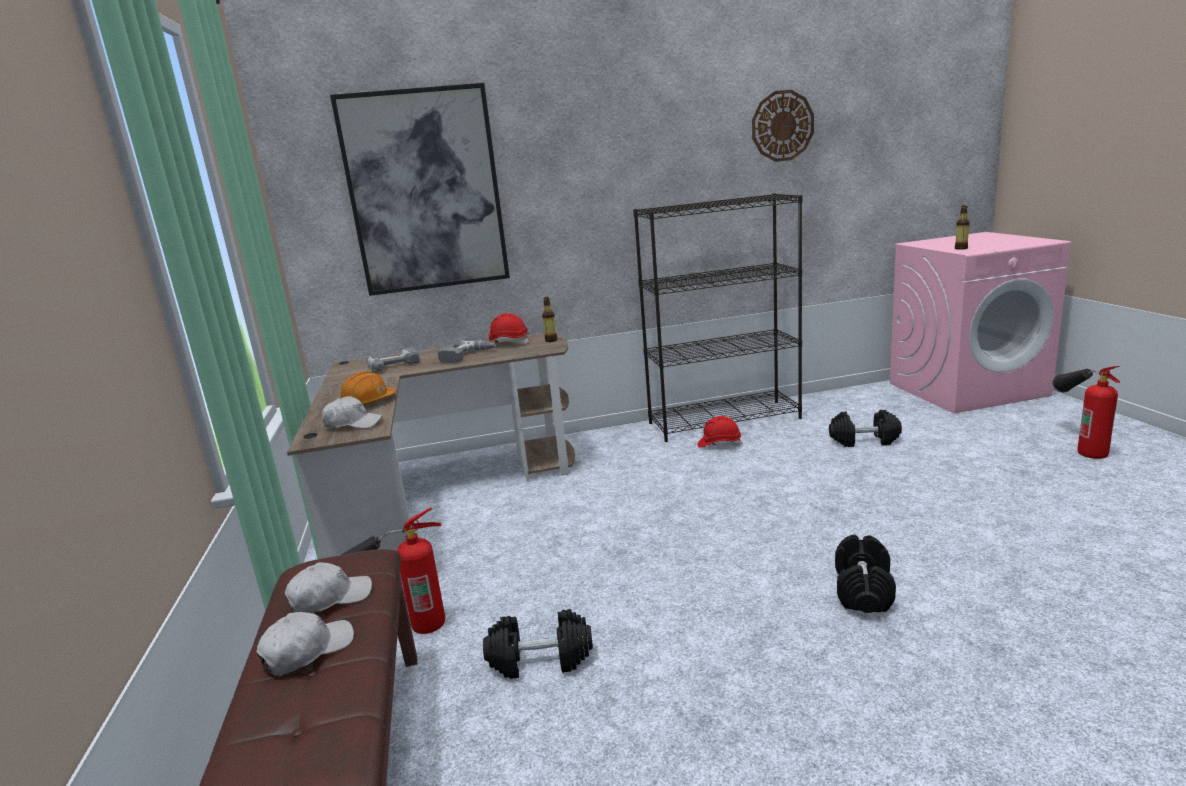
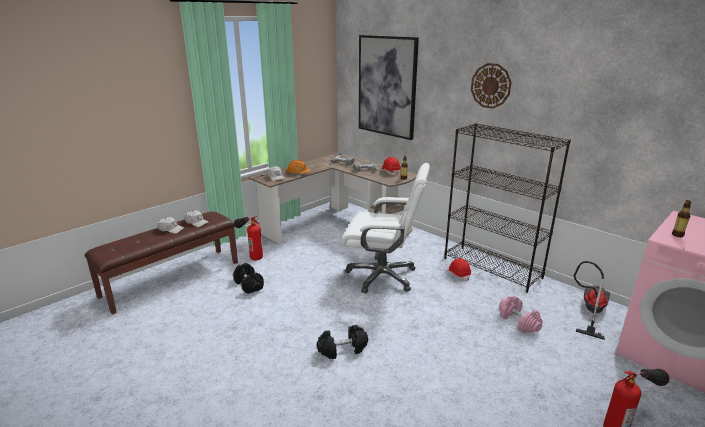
camera: 55 degrees right, 5 degrees up
(665, 499) = (382, 276): none -> white office chair
(782, 126) = (592, 93): wall clock -> wall clock (490, 86)
(864, 440) = (519, 322): black dumbbell -> pink dumbbell
(866, 401) = (590, 311): none -> vacuum cleaner

